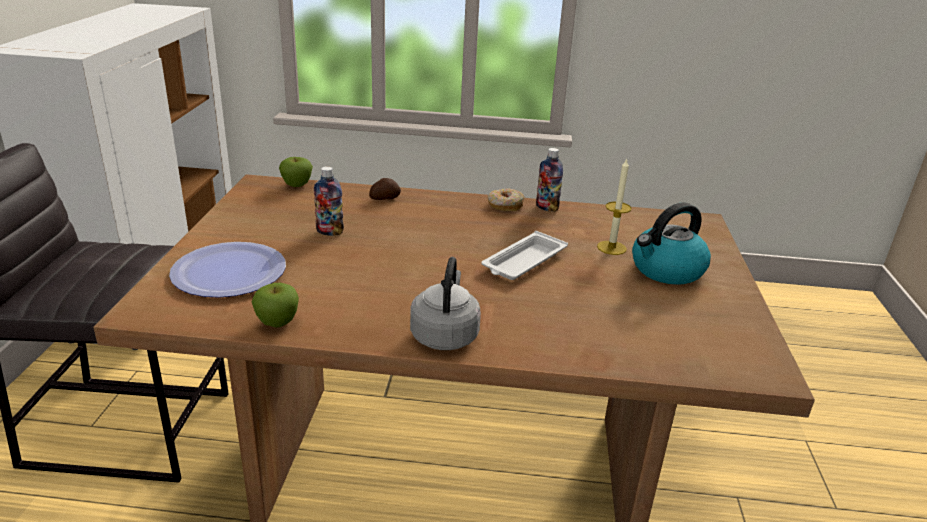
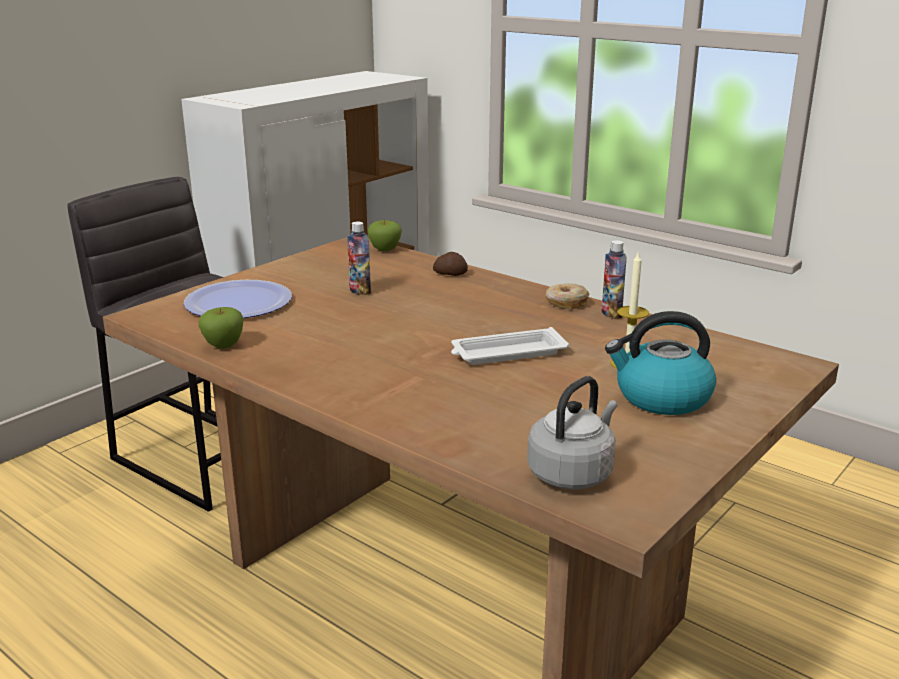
camera: 35 degrees right, 5 degrees down
(445, 335) = (341, 389): grey kettle -> grey kettle (572, 473)

